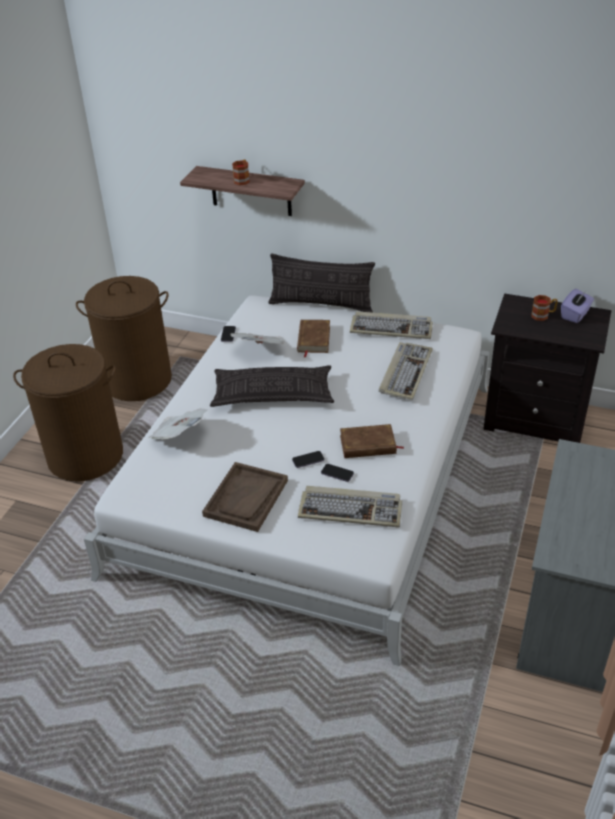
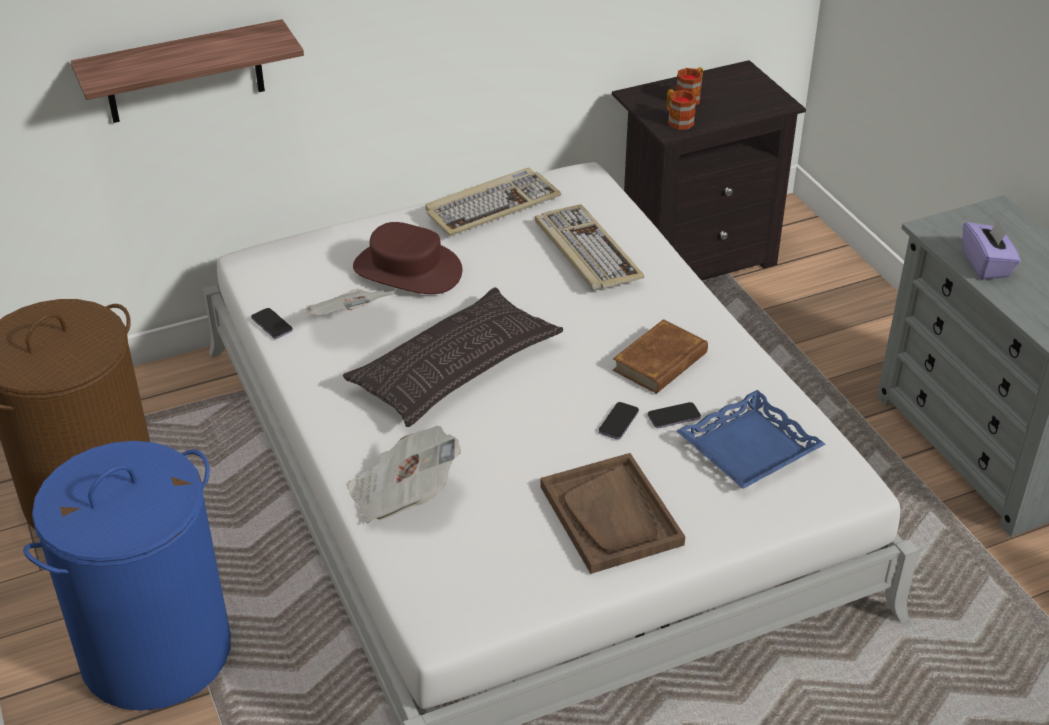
camera: 45 degrees left, 0 degrees up
(85, 455) = (156, 651): brown laundry basket -> blue laundry basket
(242, 179) = (186, 52): mug -> mug (677, 120)
(313, 339) = (407, 270): brown book -> brown hat
(321, 304) = (349, 221): pillow -> none
(351, 509) = (748, 447): keyboard -> blue tray
(575, 315) = (722, 81): purple tissue box -> purple tissue box (986, 265)

